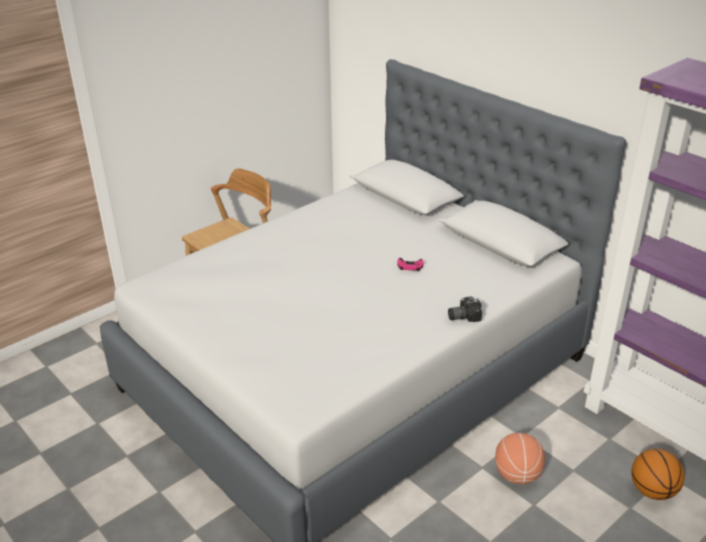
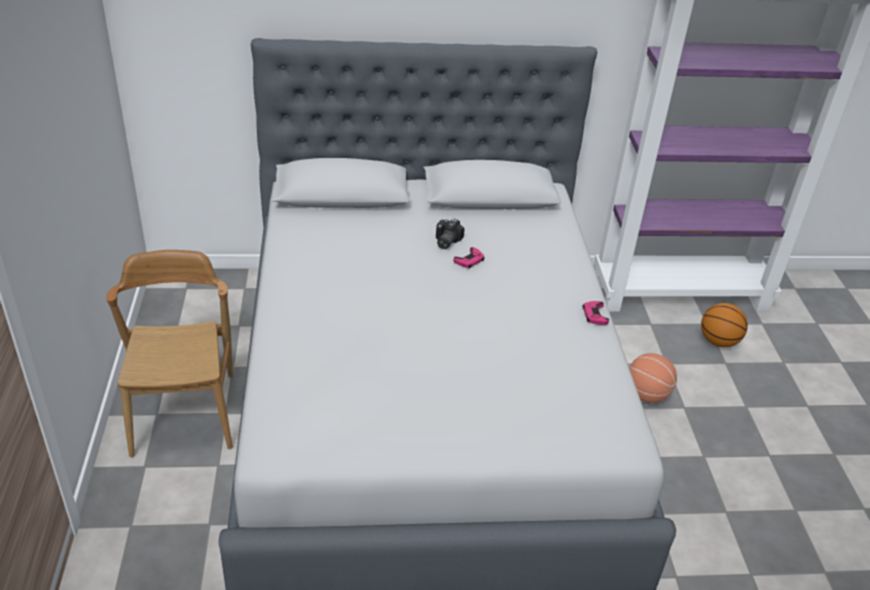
camera: 55 degrees left, 5 degrees up
(427, 340) = (594, 315): none -> pink game controller
(462, 316) = (579, 277): camera -> camera (445, 241)

